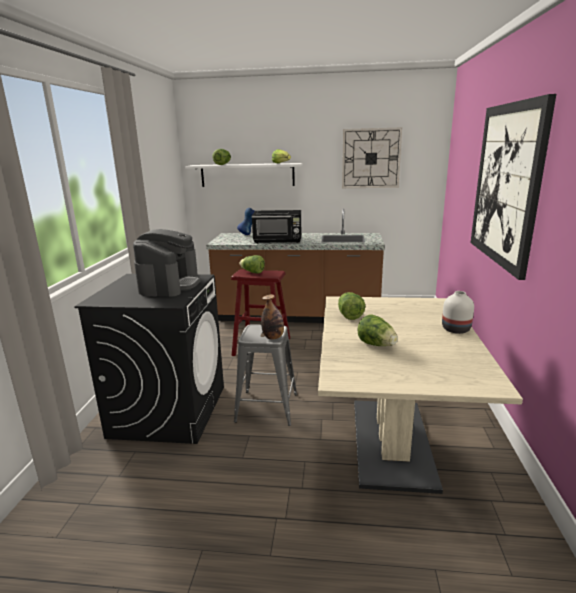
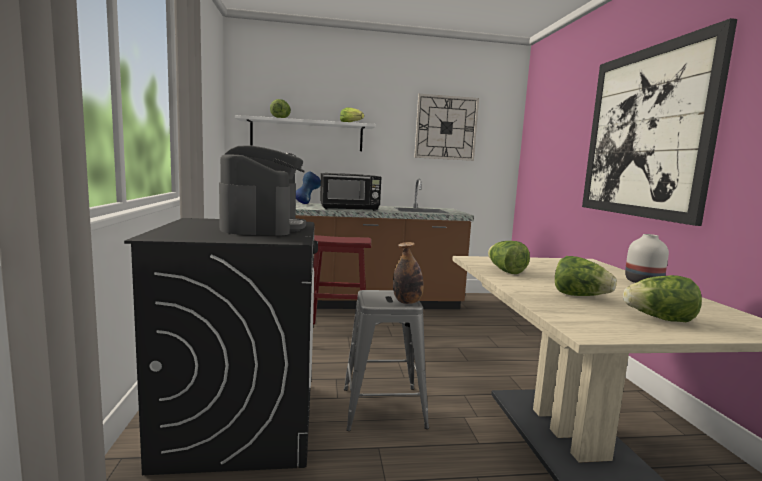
camera: 15 degrees left, 10 degrees down
(252, 272) = (332, 238): lettuce -> lettuce (659, 319)

